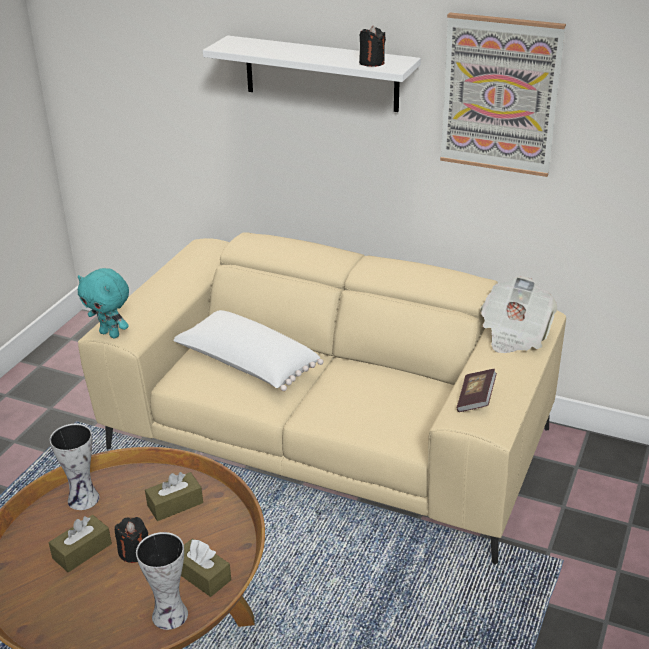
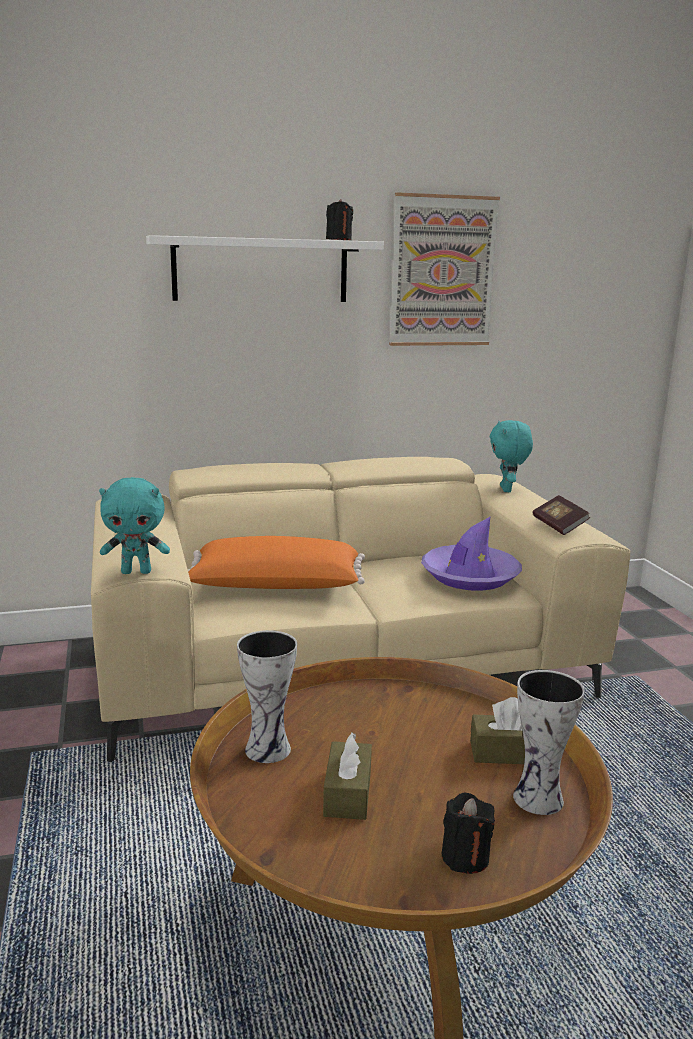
camera: 40 degrees left, 15 degrees down
(134, 552) = (407, 767): black candle -> black candle (465, 857)
(175, 504) = (379, 712): brown tissue box -> none
(246, 365) = (275, 588): white pillow -> orange pillow
(402, 412) = (470, 576): none -> purple hat
(514, 334) = (507, 490): newspaper -> turquoise plush toy

